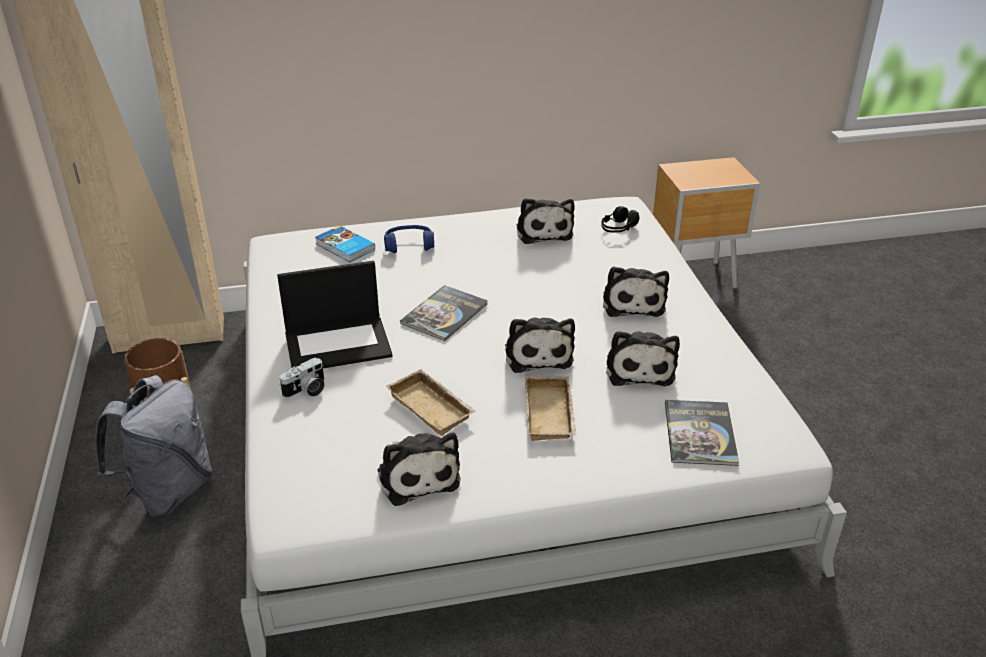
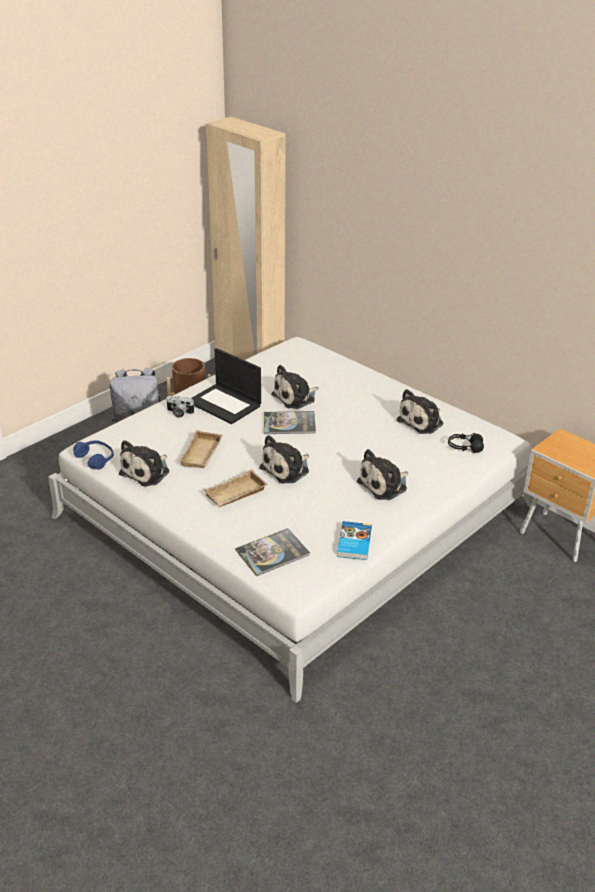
camera: 55 degrees right, 0 degrees up
(344, 247) = (319, 366): book -> book (353, 543)
(409, 245) = (347, 384): blue headphones -> blue headphones (95, 459)
(639, 368) = (314, 511): plush toy -> plush toy (295, 397)

